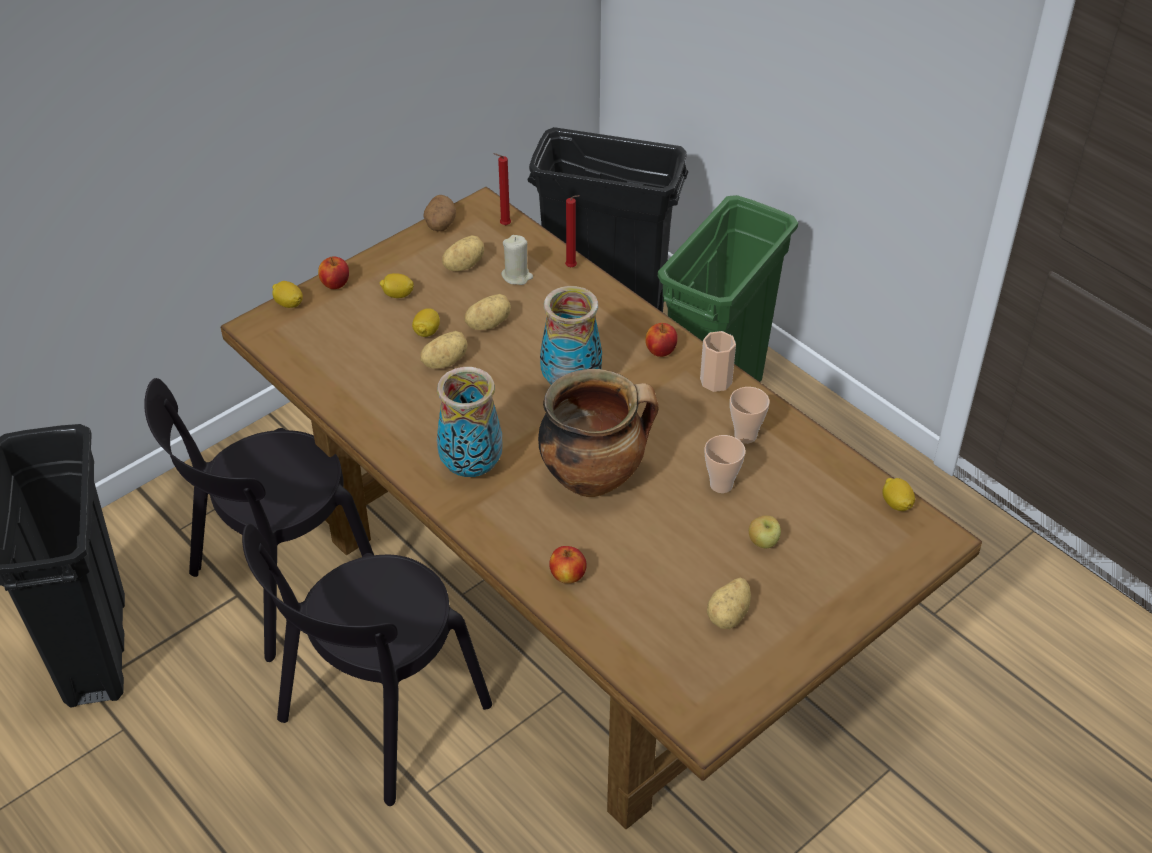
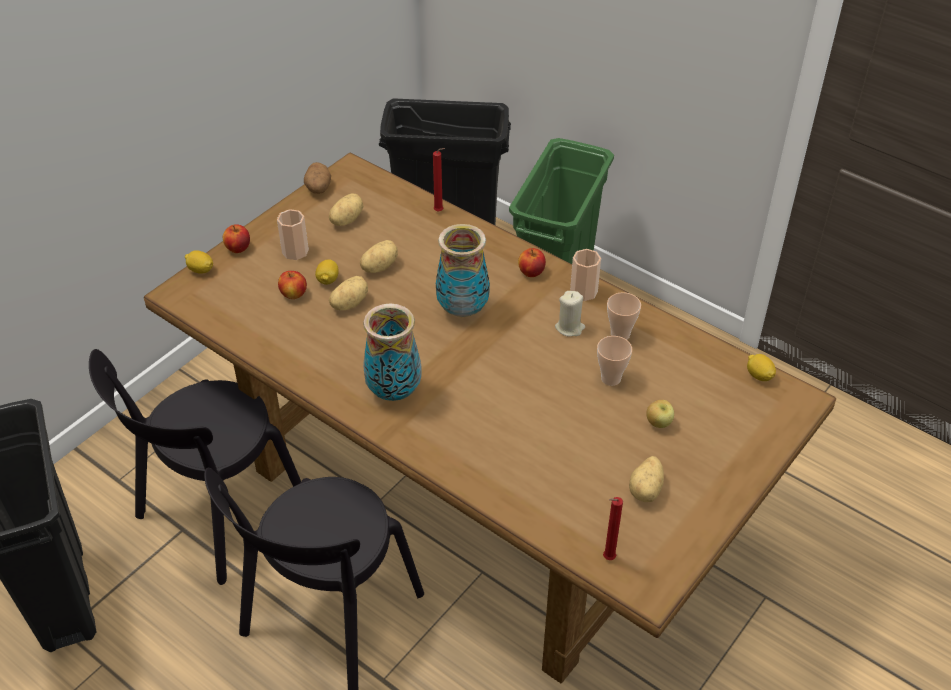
camera: 10 degrees left, 0 degrees up
(398, 295) = (295, 251): lemon -> cup
(503, 225) = (373, 183): red candle -> red candle (607, 558)
(517, 276) = (394, 224): beige candle -> beige candle (570, 327)
(568, 576) = (500, 475): apple -> apple (294, 294)
(594, 477) = (502, 386): cooking pot -> none

